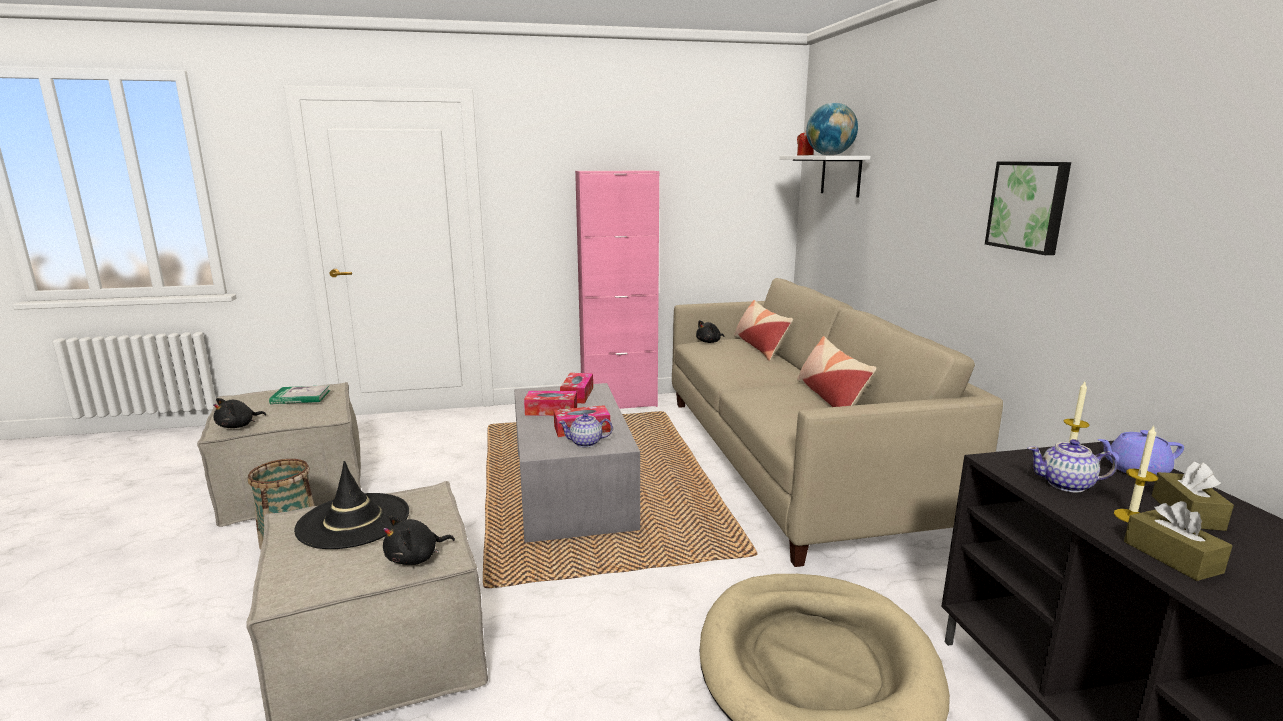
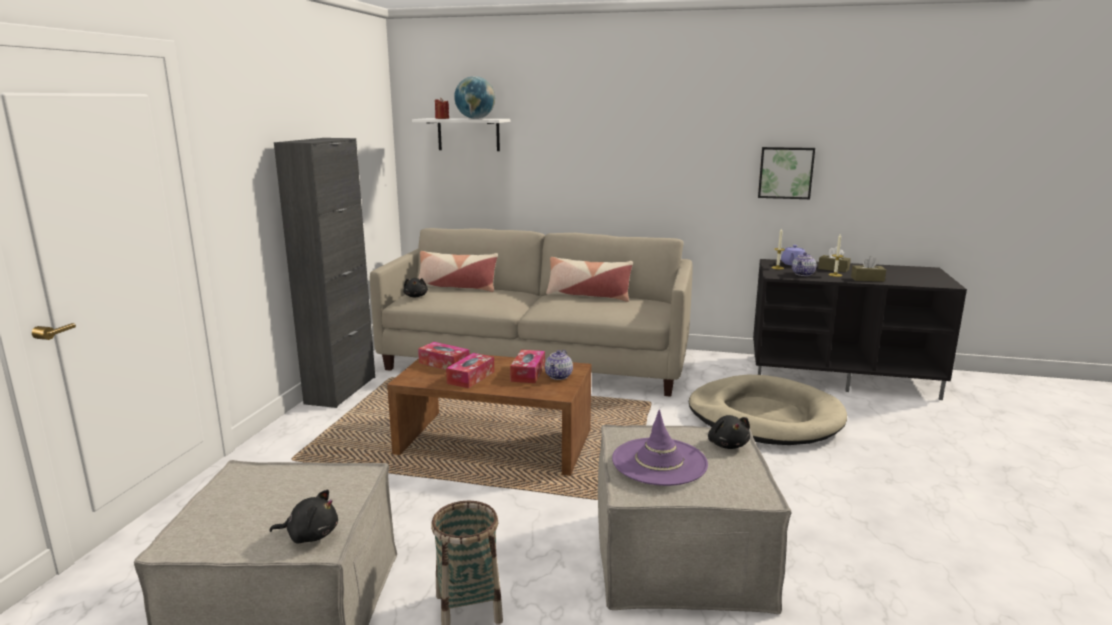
camera: 65 degrees left, 0 degrees up
(238, 426) = (310, 535): black plush toy -> black plush toy turned 60 degrees counterclockwise
(301, 397) = (262, 487): book -> none
(353, 521) = (659, 462): black hat -> purple hat
(573, 488) = (495, 441): grey coffee table -> brown coffee table
(619, 403) = (341, 390): pink cabinet -> black cabinet
(1029, 206) = (681, 148): picture -> picture (785, 172)

